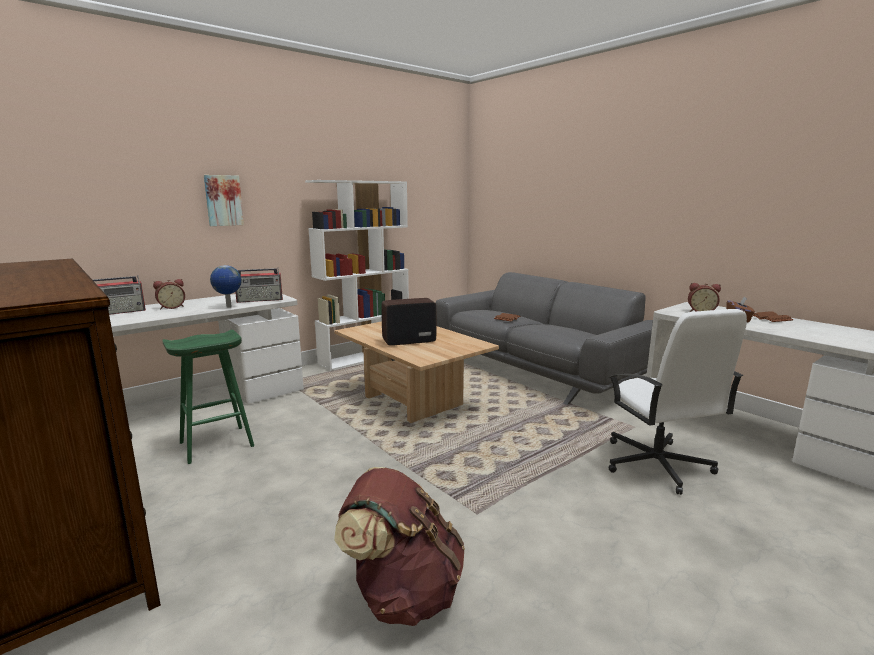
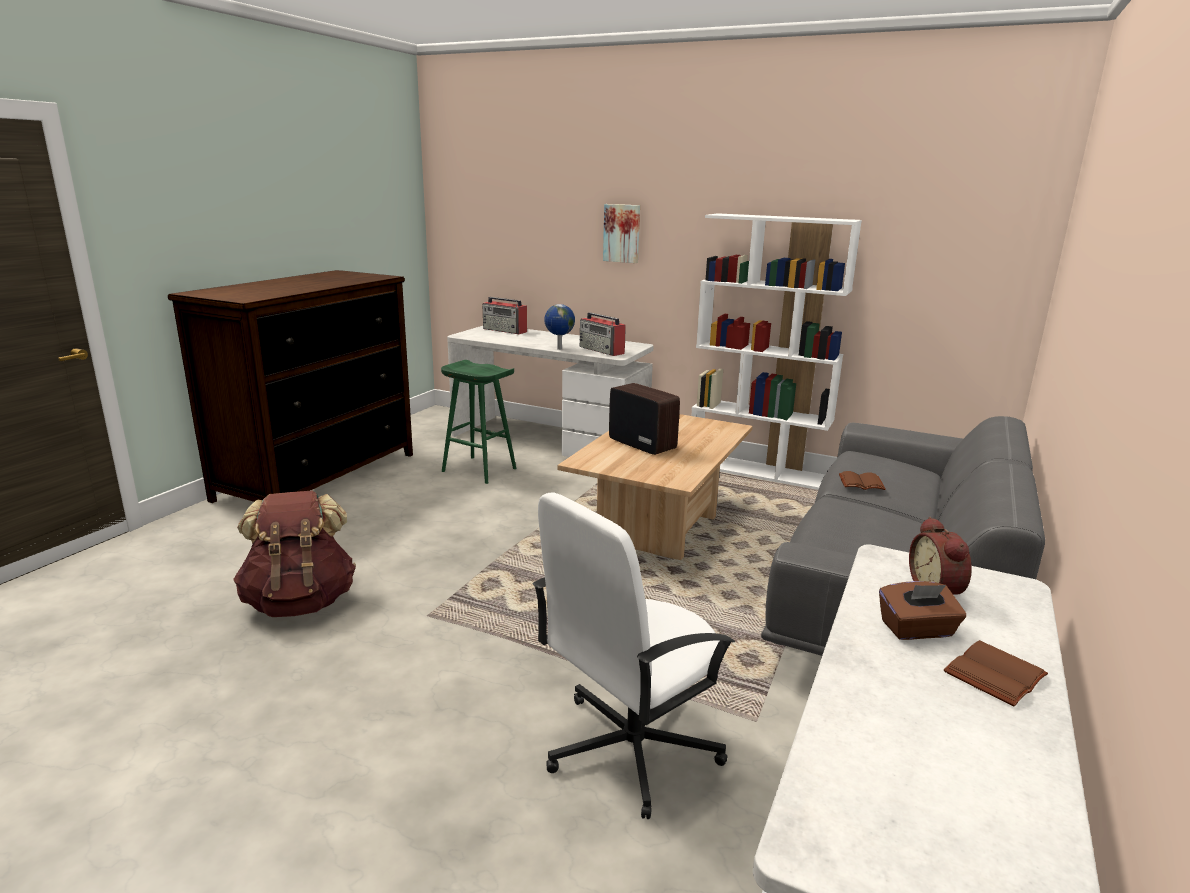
camera: 65 degrees right, 5 degrees up
(171, 307) = (537, 337): alarm clock -> none

